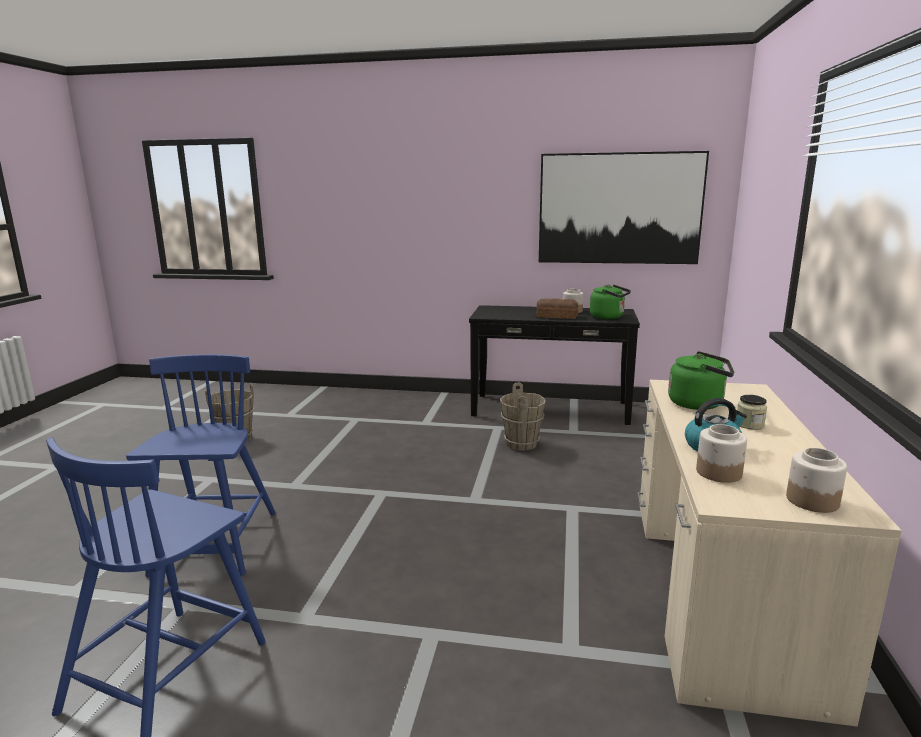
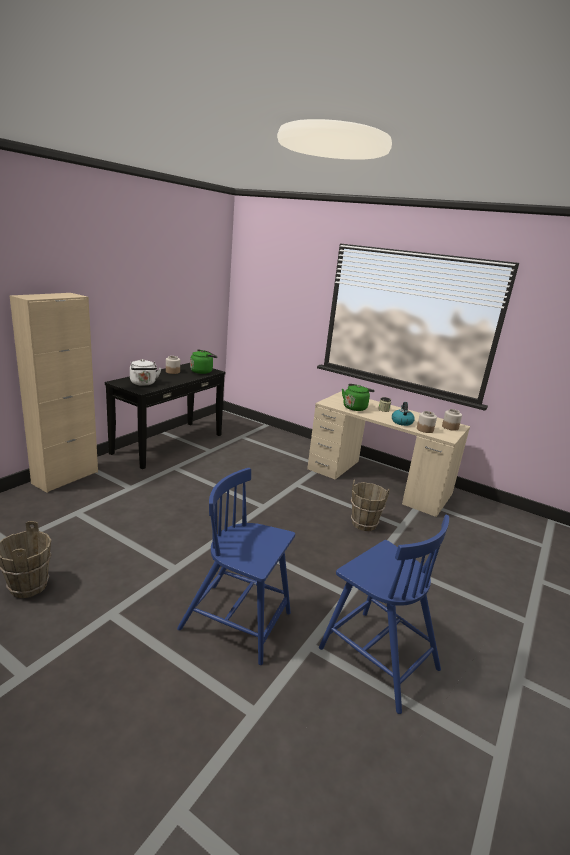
camera: 70 degrees left, 5 degrees up
(410, 396) = (65, 477): none -> beige cabinet
(504, 312) = (143, 383): none -> white kettle
(522, 444) = (208, 469): brown bucket -> brown bucket (364, 524)
(556, 316) = (178, 378): bread -> none
(619, 209) = (182, 296): picture -> none

